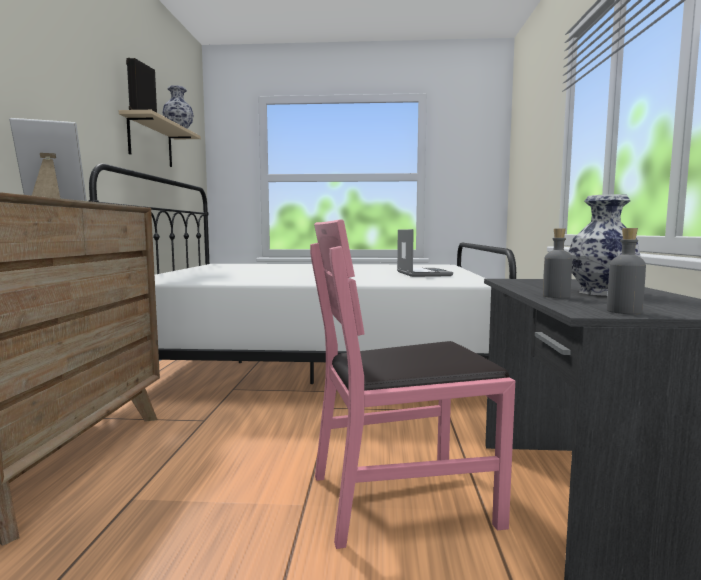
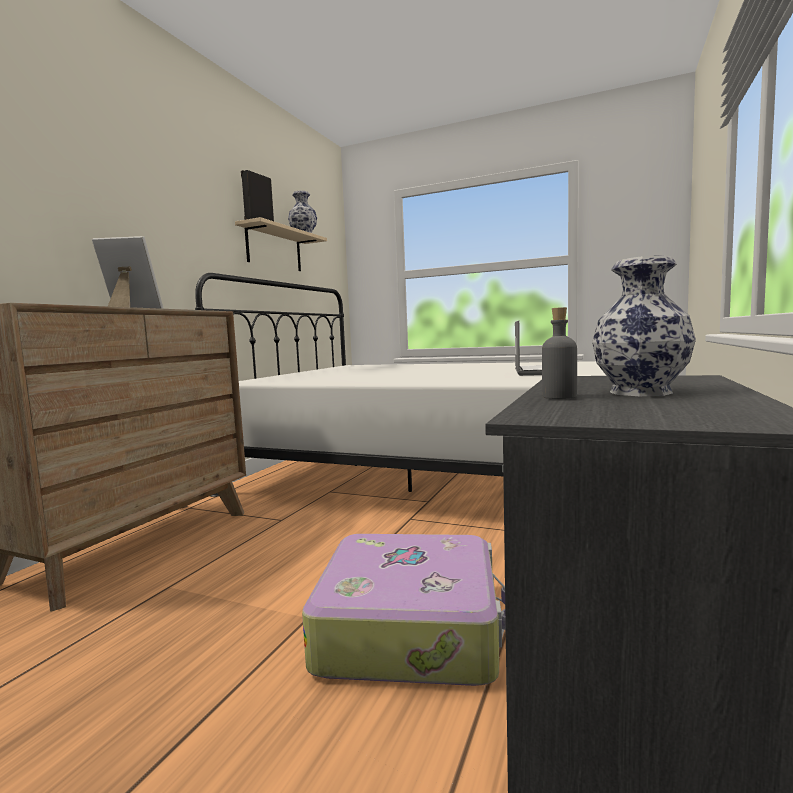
camera: 20 degrees right, 0 degrees up
(402, 498) = (411, 627): pink chair -> suitcase
(624, 311) = (584, 417): grey bottle -> none

